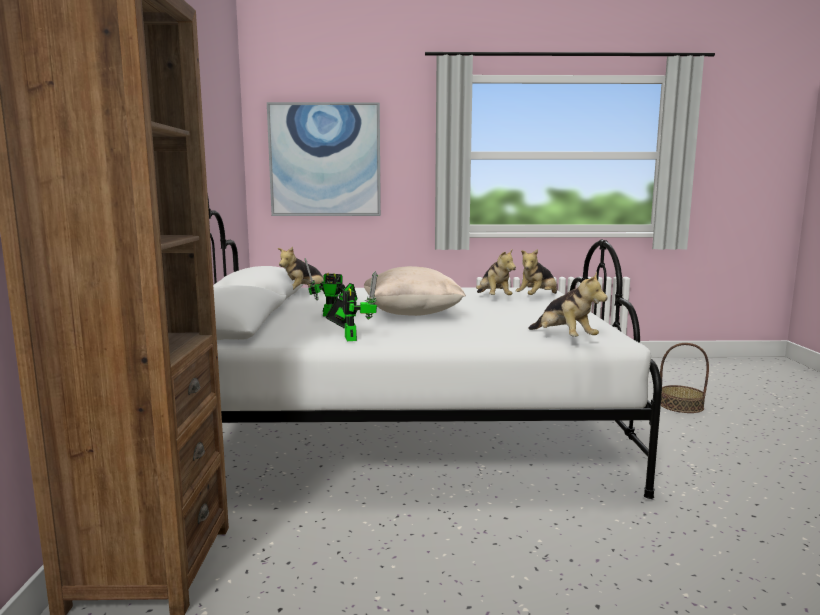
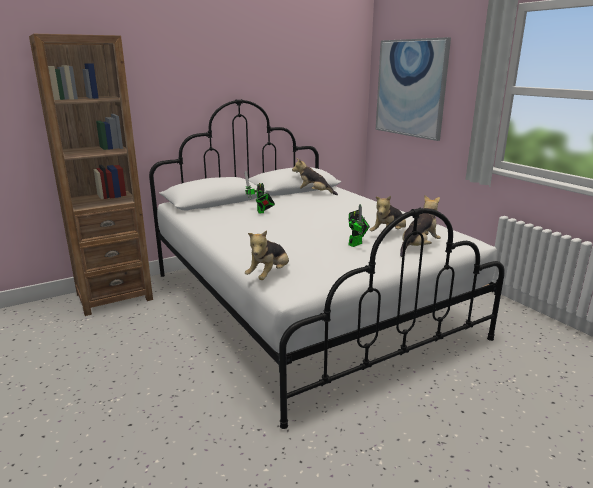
camera: 60 degrees right, 10 degrees up
(350, 337) = (210, 226): toy robot -> toy robot (357, 243)
(411, 315) = (289, 226): beige pillow -> none
(537, 298) = (418, 247): plush toy -> plush toy turned 120 degrees clockwise
(681, 405) = (540, 426): basket -> none

